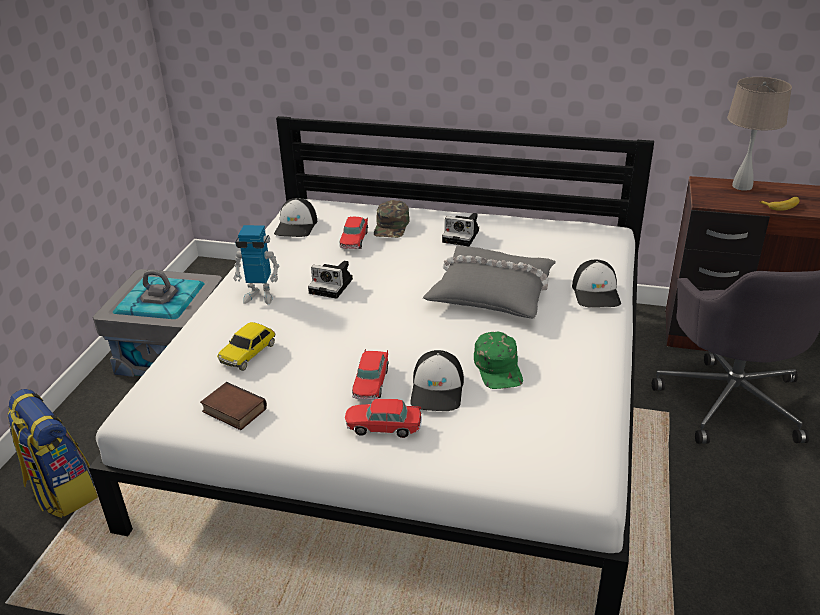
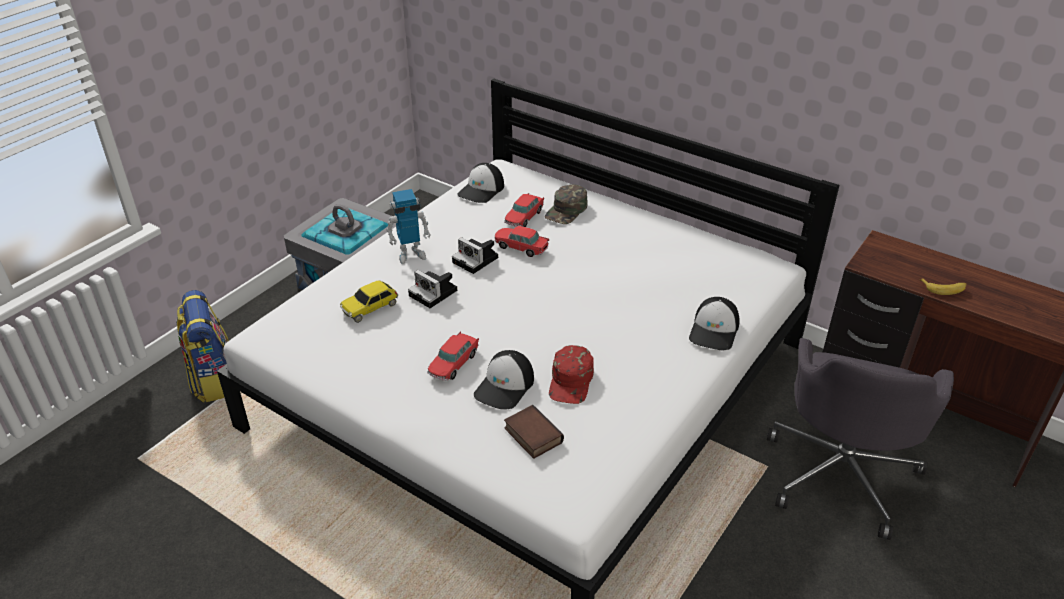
camera: 20 degrees right, 5 degrees up
(232, 411) = (330, 357): book -> book (531, 435)
(260, 295) = (410, 254): toy robot -> toy robot turned 45 degrees counterclockwise
(384, 427) = (439, 407): toy car -> toy car (521, 247)
(462, 236) = (626, 237): camera -> camera (435, 293)
(492, 291) = (615, 303): grey pillow -> none
(498, 368) = (571, 381): green cap -> red cap
(741, 186) = (919, 255): beige table lamp -> none

